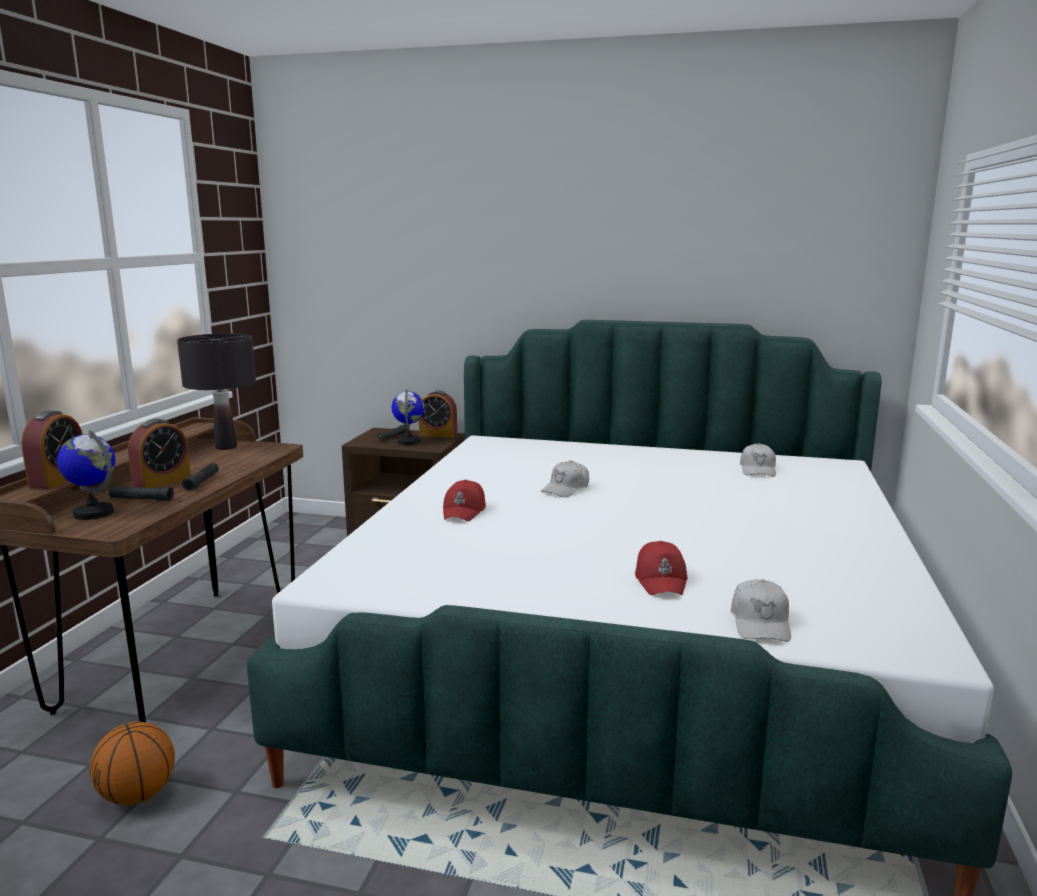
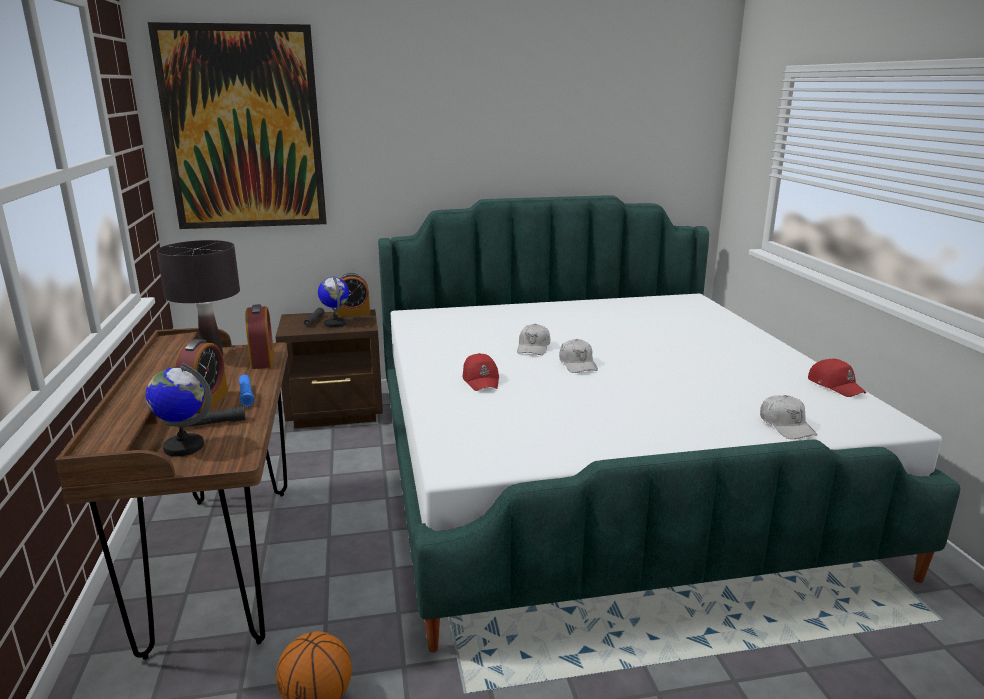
camera: 25 degrees left, 5 degrees up
(59, 479) = (121, 419): alarm clock -> alarm clock (262, 360)
(202, 482) = (246, 395): black flashlight -> blue flashlight
(349, 236) = (243, 129): none -> picture
(661, 579) = (691, 408): red cap -> red cap (835, 385)
(758, 470) = (645, 310): white cap -> white cap (578, 364)

